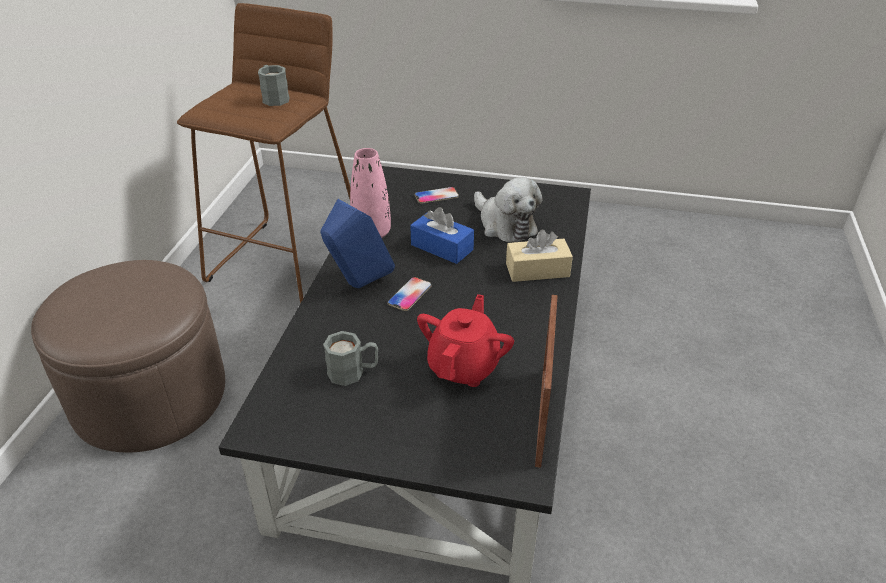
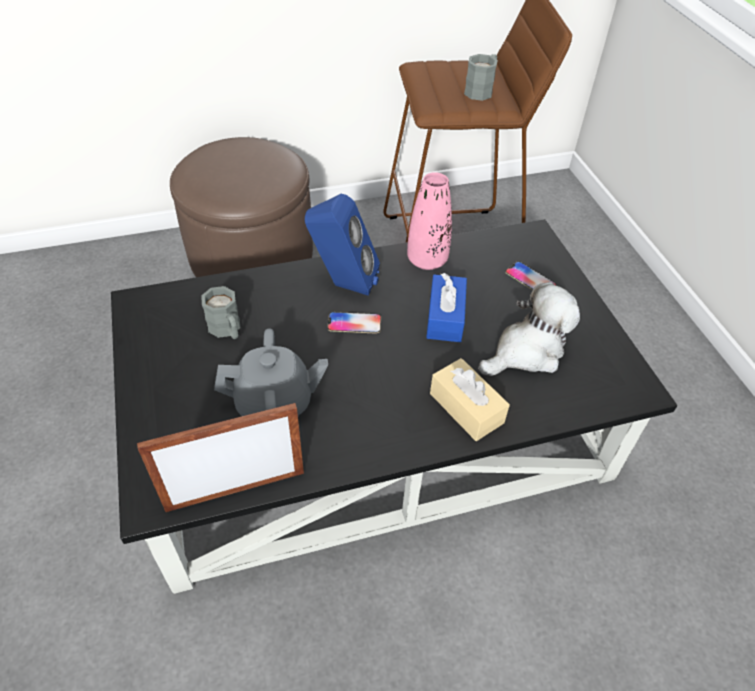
camera: 60 degrees right, 10 degrees up
(464, 366) = (275, 402): red teapot -> grey teapot
(505, 224) = (527, 351): plush toy -> plush toy turned 150 degrees counterclockwise

